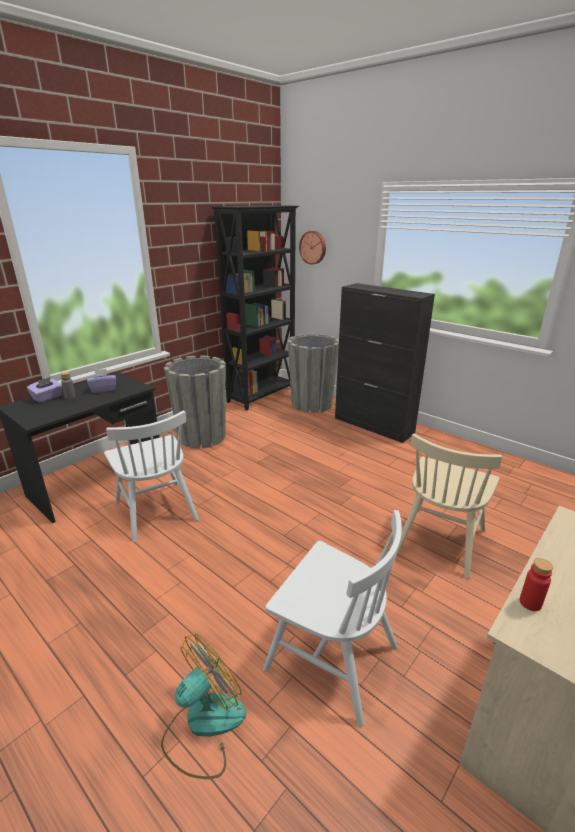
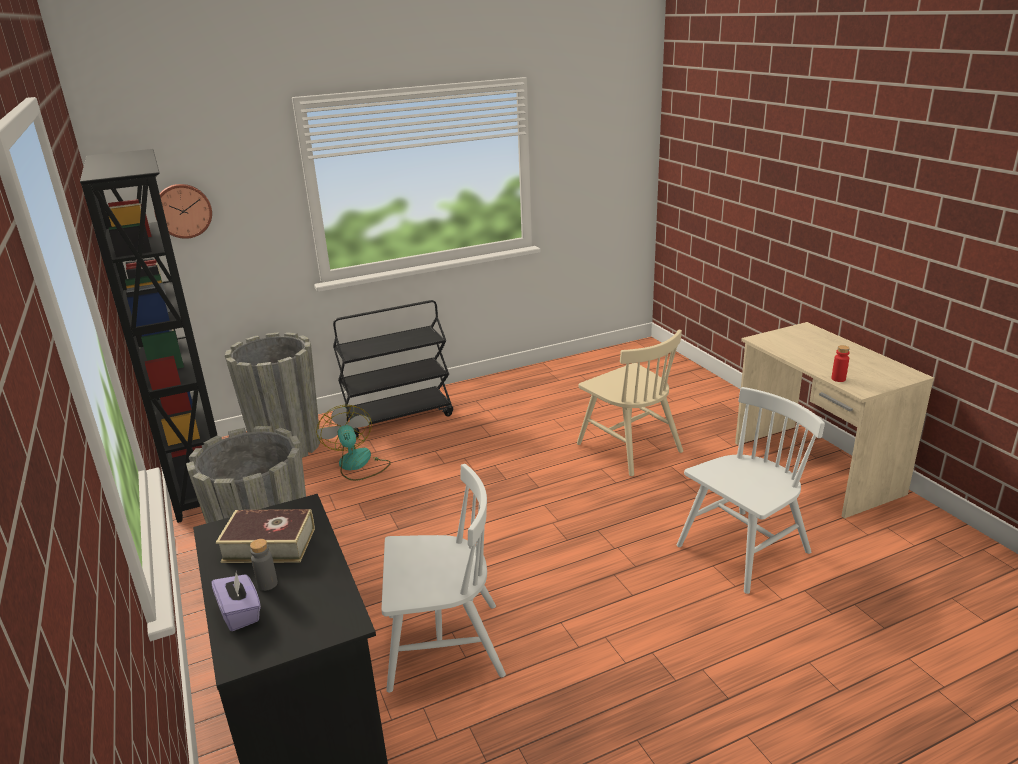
camera: 65 degrees left, 0 degrees up
(103, 389) = (269, 545): purple tissue box -> book
(203, 725) = (796, 643): fan -> fan (357, 465)
(373, 426) = (398, 418): black cabinet -> black cart

